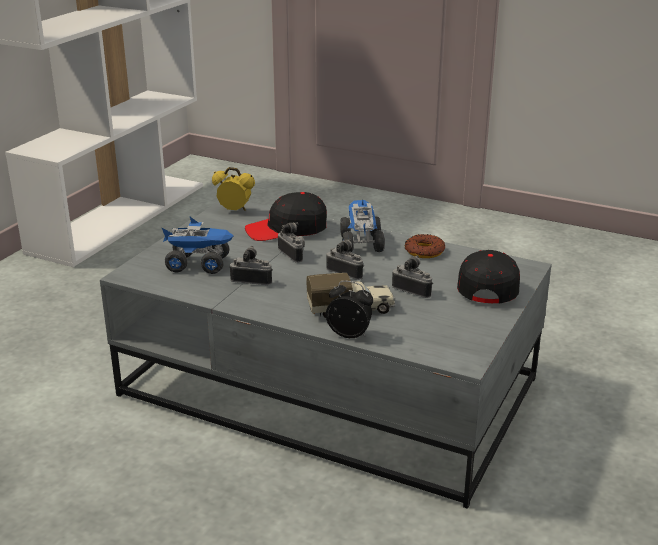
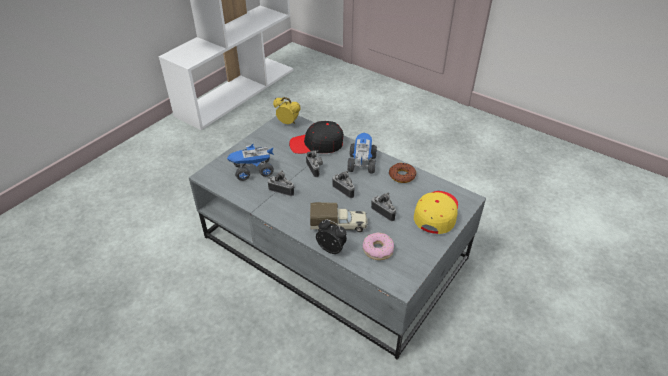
camera: 10 degrees right, 15 degrees up
(199, 264) = (253, 171): toy truck -> toy truck turned 150 degrees clockwise
(418, 329) = (378, 249): none -> donut
(488, 285) = (436, 214): black cap -> yellow cap

